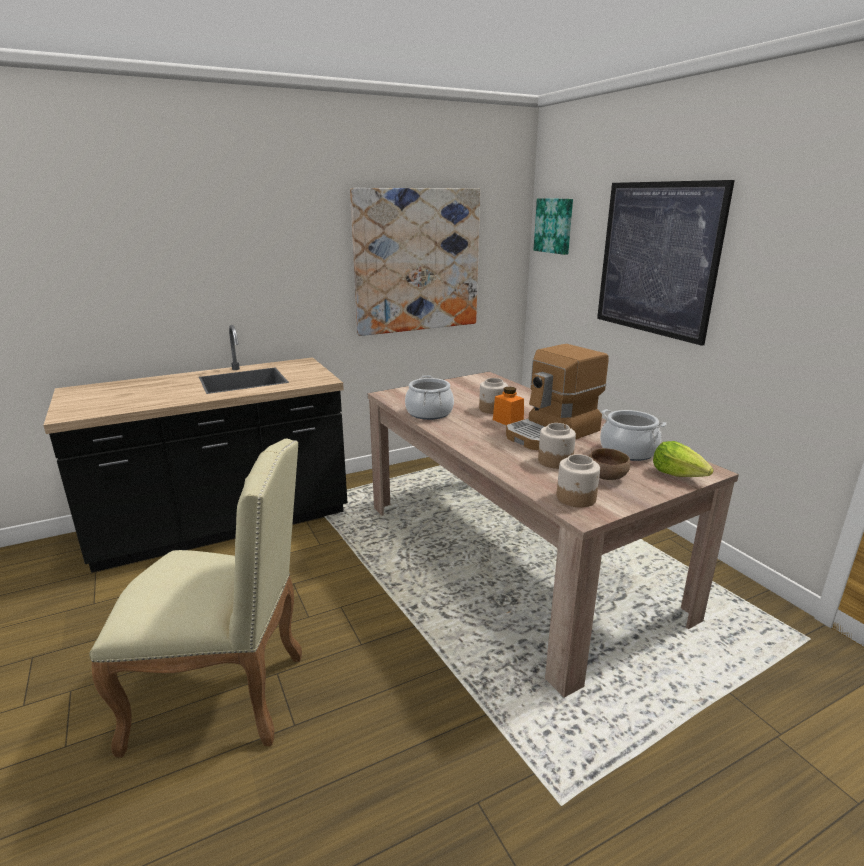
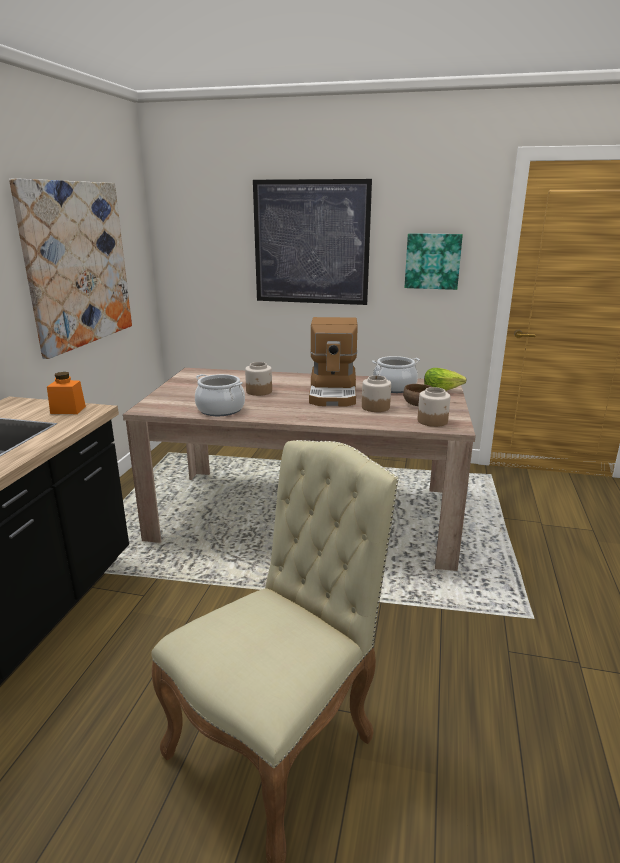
camera: 50 degrees left, 0 degrees up
(508, 421) = (289, 395): orange jar -> orange jar (68, 410)
(554, 225) = (183, 220): picture -> picture (432, 261)

